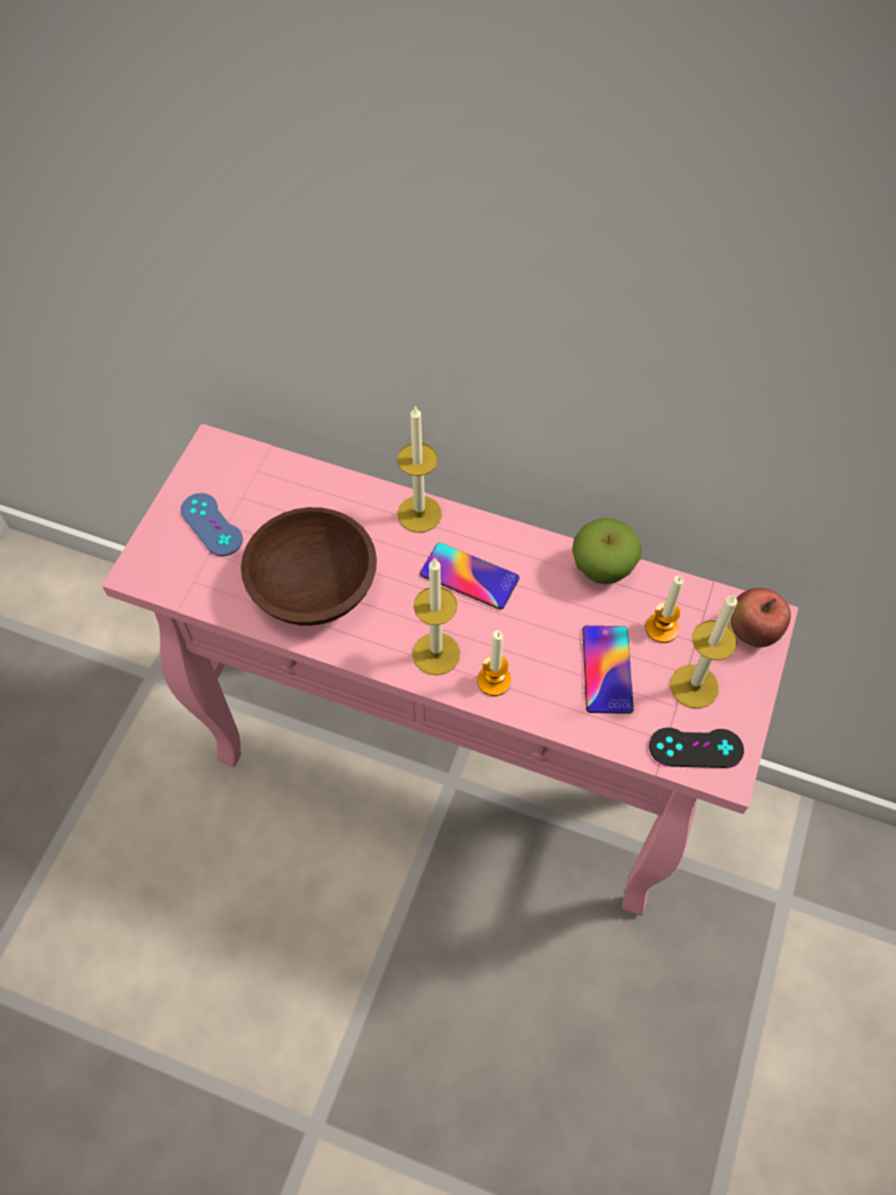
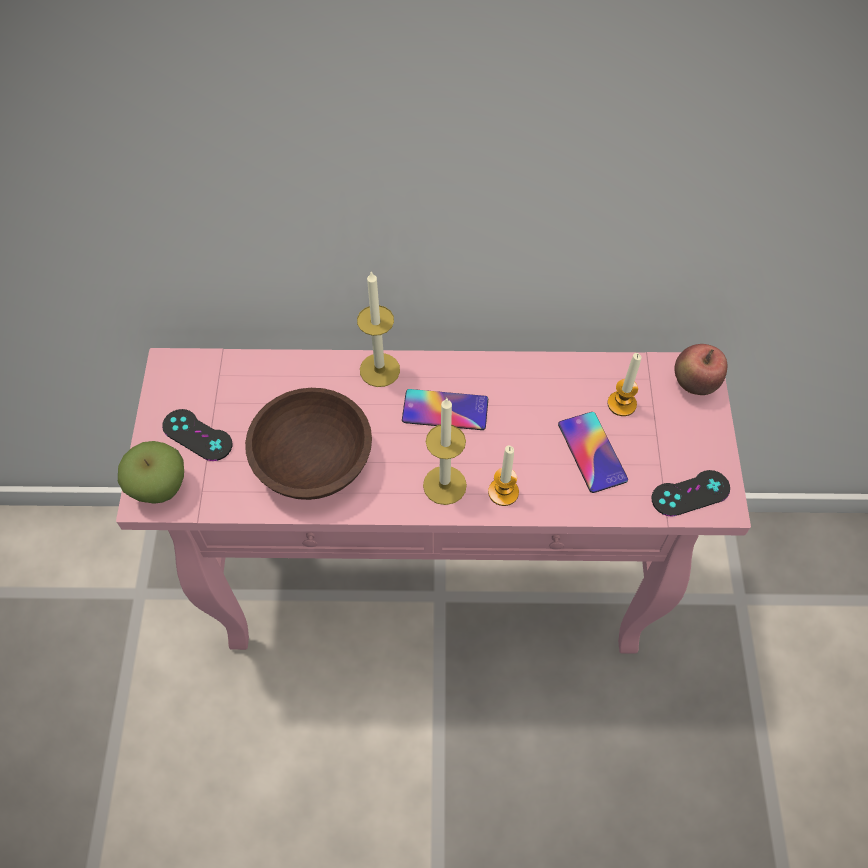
camera: 20 degrees left, 0 degrees up
(211, 525) = (197, 435): blue game controller -> black game controller
(602, 569) = (553, 370): apple -> apple (160, 488)
(694, 686) = (667, 443): candle -> none

